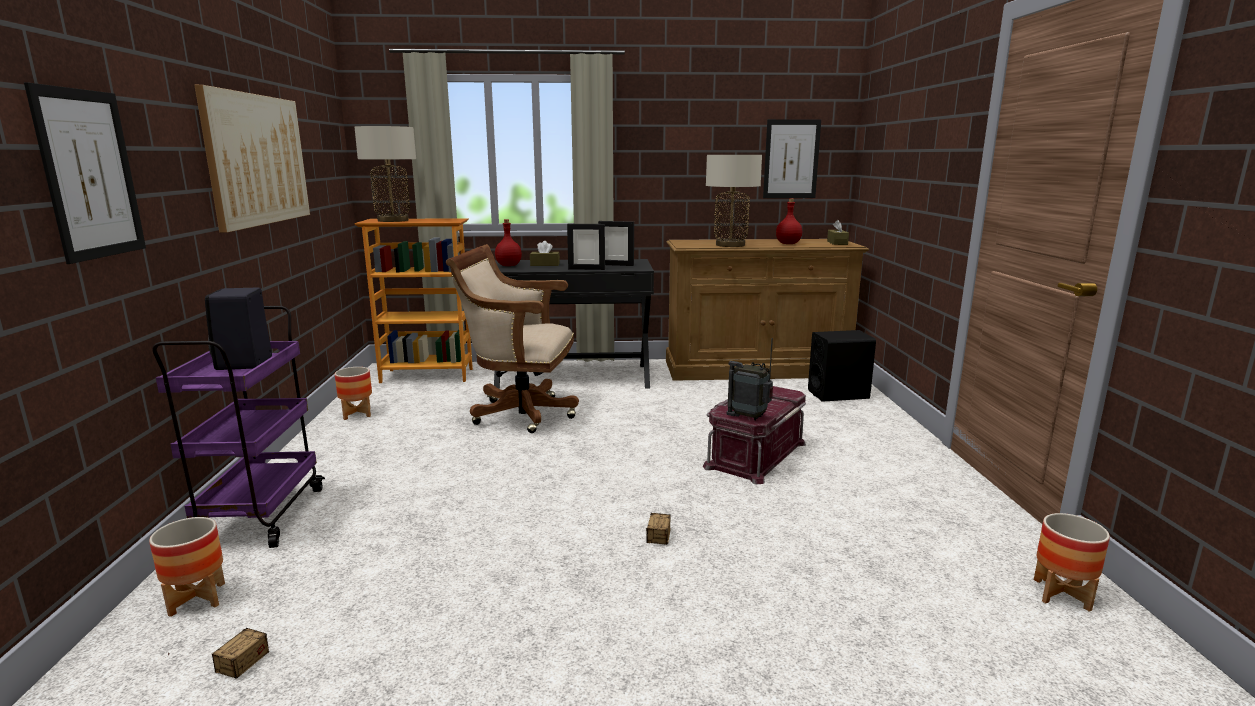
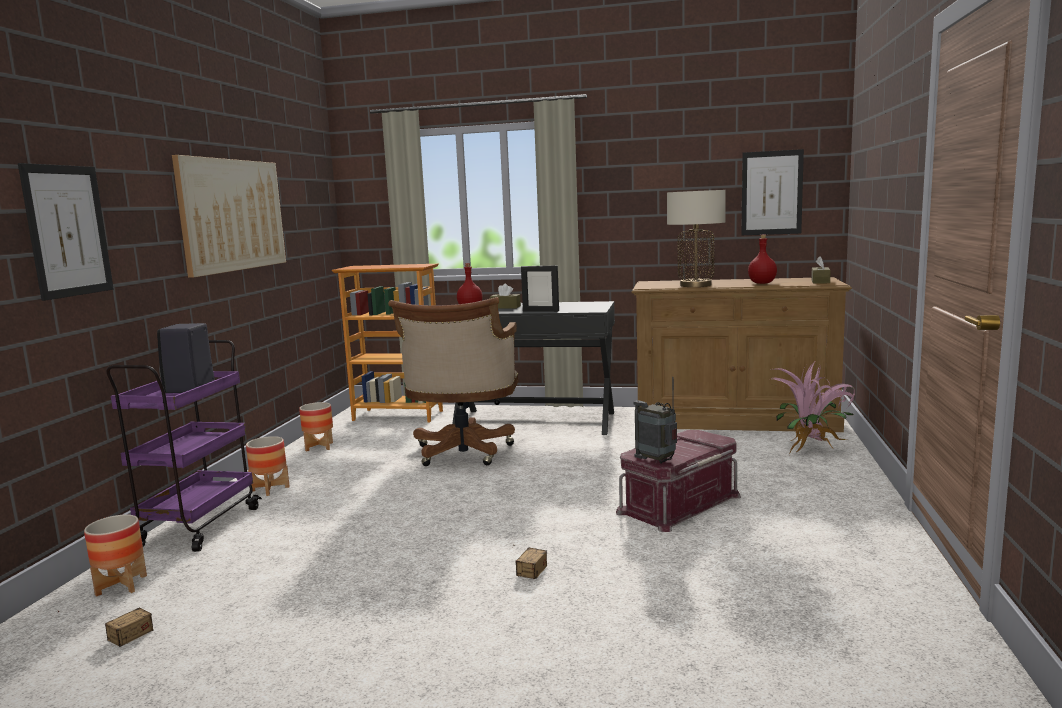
camera: 15 degrees right, 5 degrees down
(393, 220) = (368, 266): table lamp -> none
(519, 414) = (463, 453): office chair -> office chair turned 105 degrees counterclockwise
(616, 265) = (575, 307): picture frame -> none
(838, 394) = (812, 449): black speaker -> potted plant
(1061, 594) = (943, 668): planter -> planter (270, 489)

